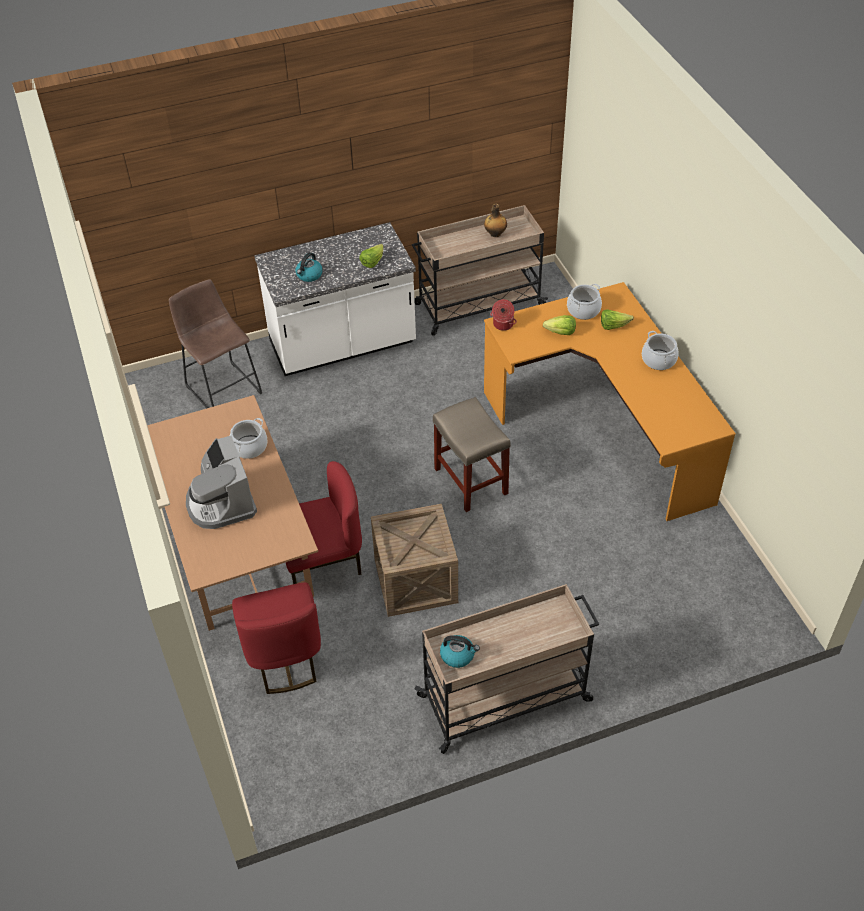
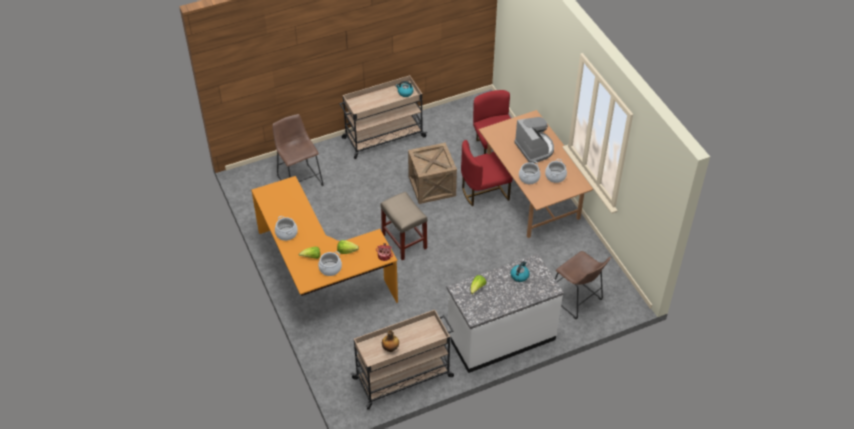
camera: 175 degrees right, 0 degrees up
(203, 448) = (555, 176): none -> cooking pot
(665, 607) = (299, 179): none -> brown stool

